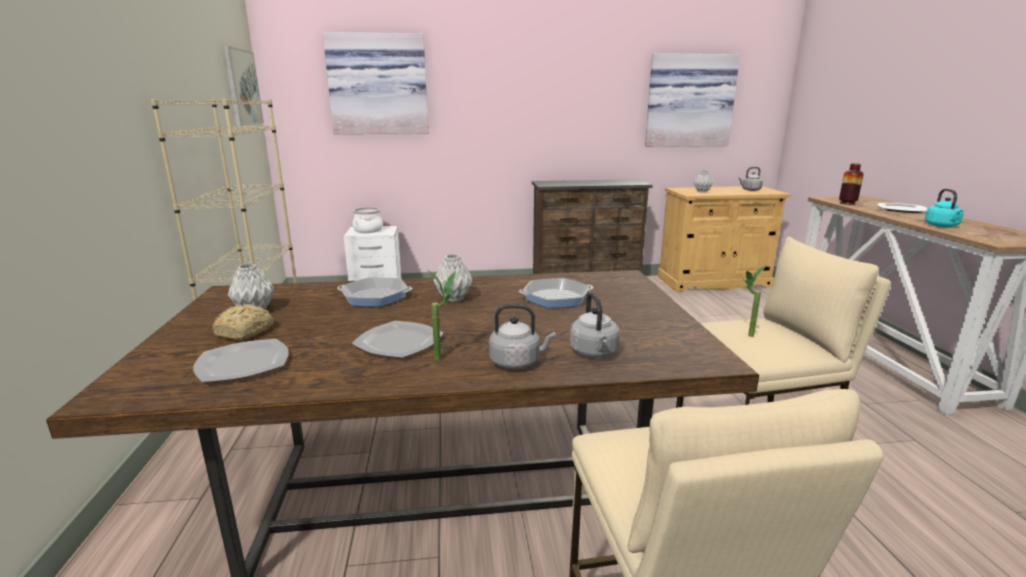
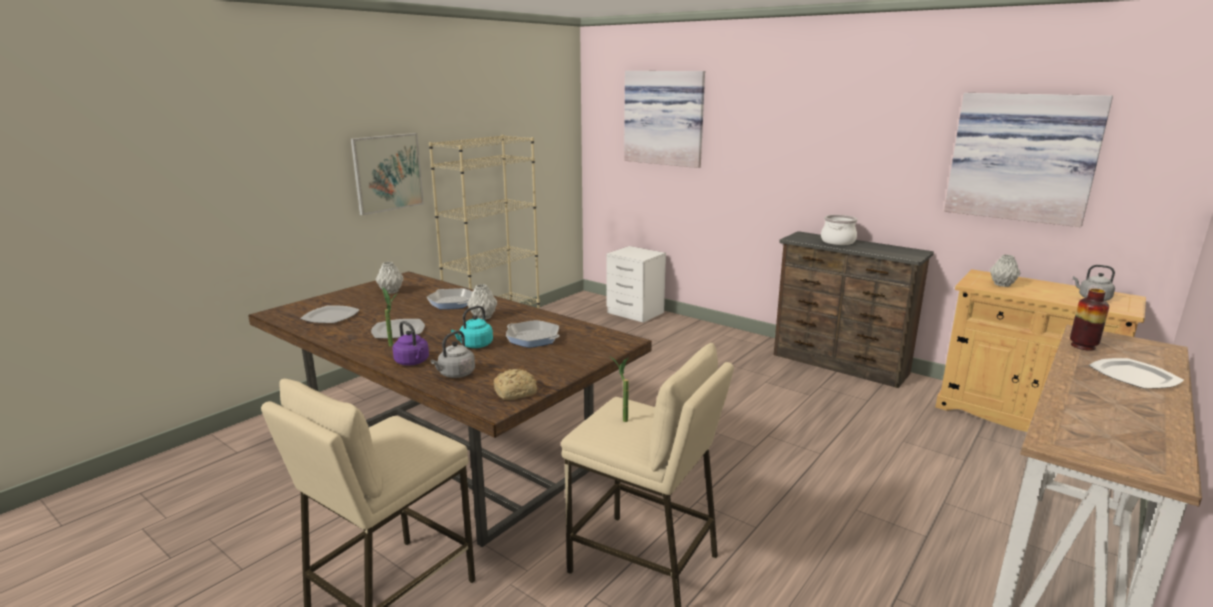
camera: 45 degrees right, 0 degrees up
(243, 87) = (554, 119): picture -> picture (387, 173)
(246, 331) = (364, 302): bread -> bread (516, 392)
(368, 230) = (634, 252): cooking pot -> cooking pot (837, 241)
(517, 362) = (413, 362): grey kettle -> purple kettle
(942, 226) = (1078, 407): turquoise kettle -> turquoise kettle (475, 345)

